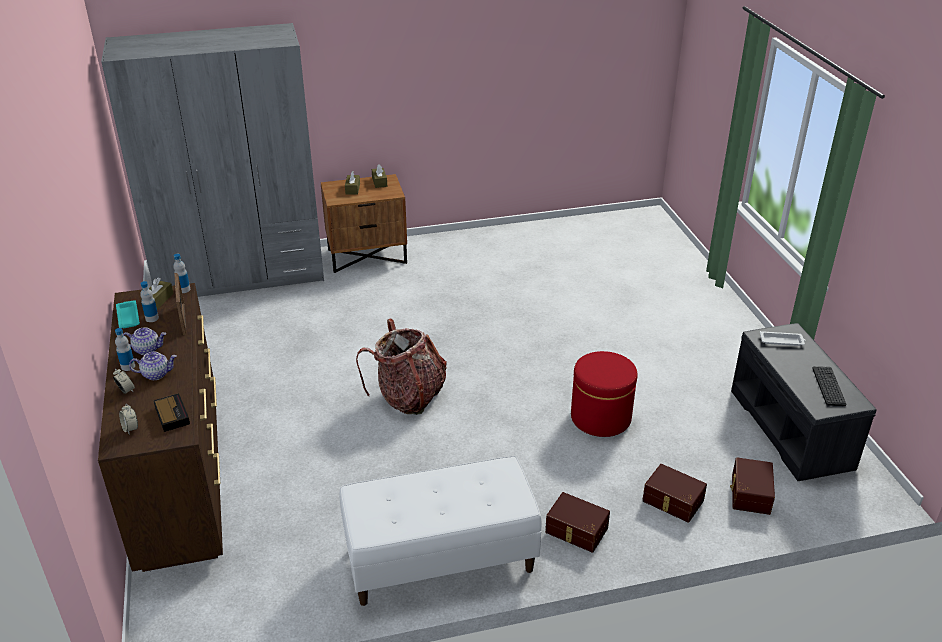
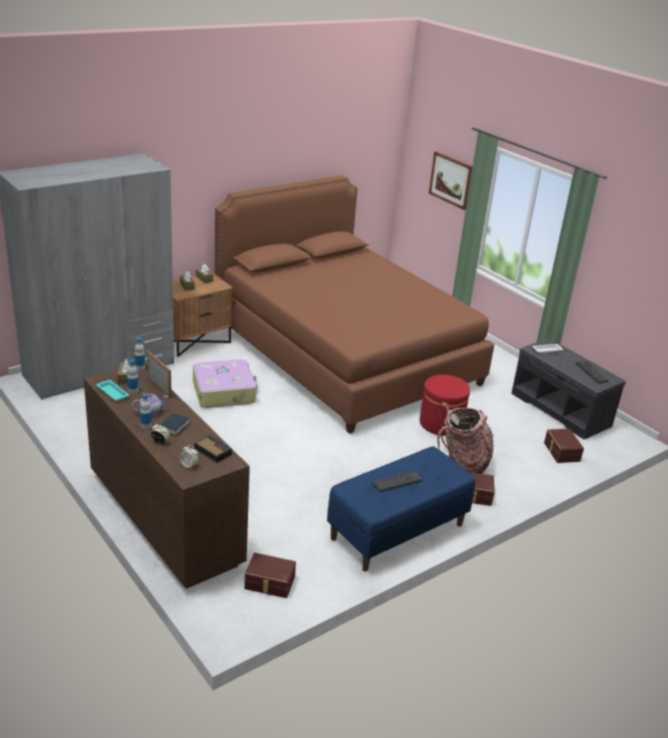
camera: 25 degrees left, 5 degrees down
(156, 374) = (174, 427): teapot -> book
(357, 325) = (224, 392): none -> suitcase
(408, 396) = (299, 433): backpack -> backpack (462, 462)
(428, 498) = (397, 482): none -> keyboard
(439, 560) = (397, 532): white bench -> blue bench
(536, 299) = (345, 354): none -> brown bed
(672, 501) = (519, 466): brown storage box -> brown storage box (269, 583)
(725, 79) = (451, 180): none -> picture

